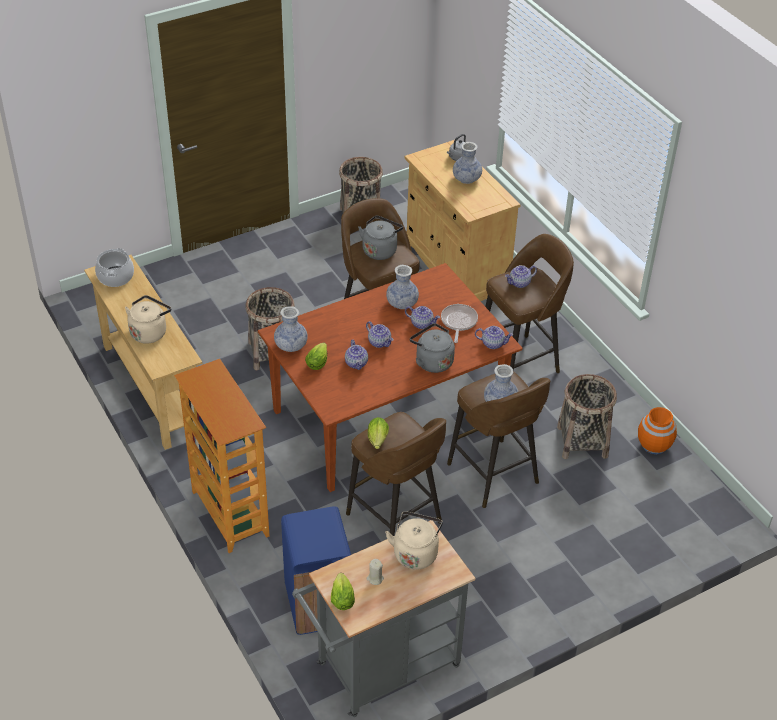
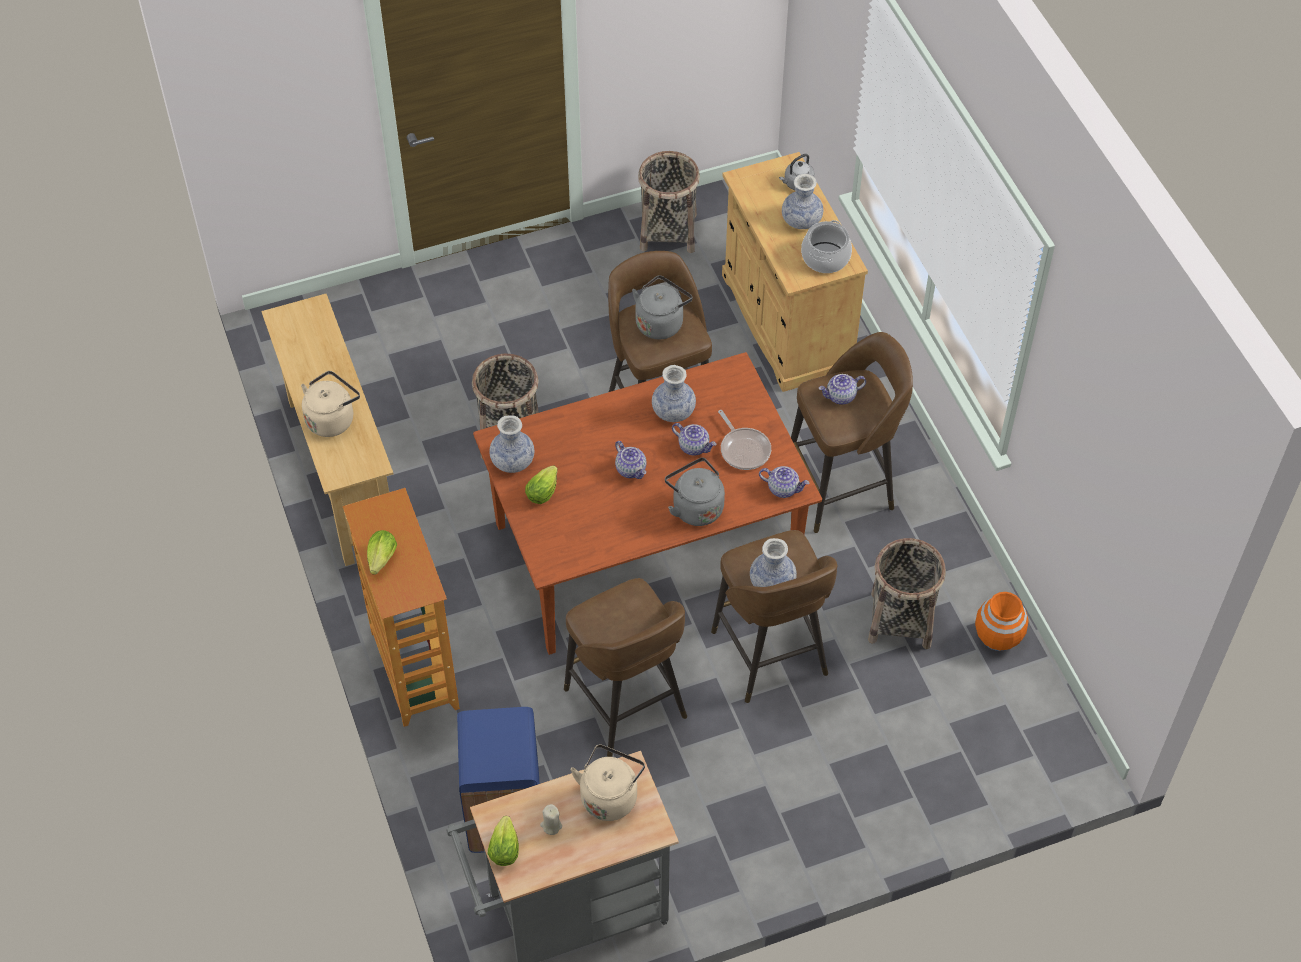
camera: 10 degrees right, 10 degrees up
(116, 277) = (301, 327): cooking pot -> cooking pot (826, 258)
(356, 363) = (594, 498): teapot -> none
(377, 441) = (598, 621): lettuce -> lettuce (381, 561)
(458, 322) = (744, 449): frying pan -> frying pan turned 135 degrees clockwise

